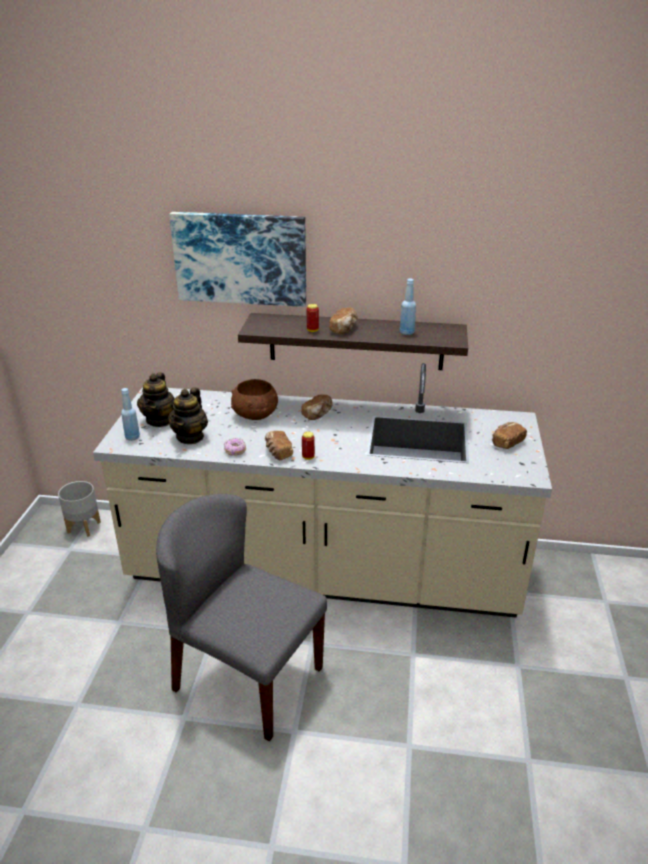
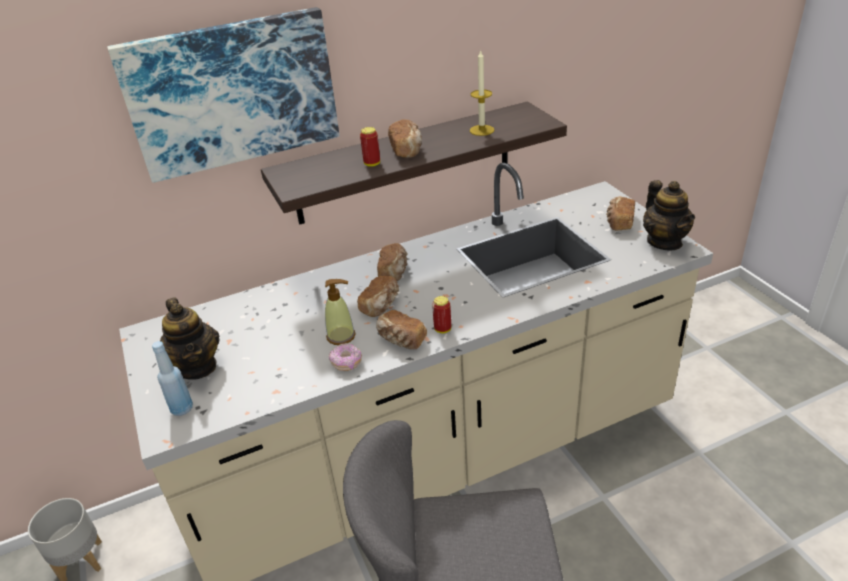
camera: 30 degrees left, 5 degrees up
(190, 437) = (266, 370): teapot -> teapot (664, 242)
(248, 436) = (341, 336): none -> soap dispenser
(255, 415) = (319, 304): brown bowl -> none
(288, 429) = (381, 305): none -> bread
(406, 332) = (482, 130): blue bottle -> candle

